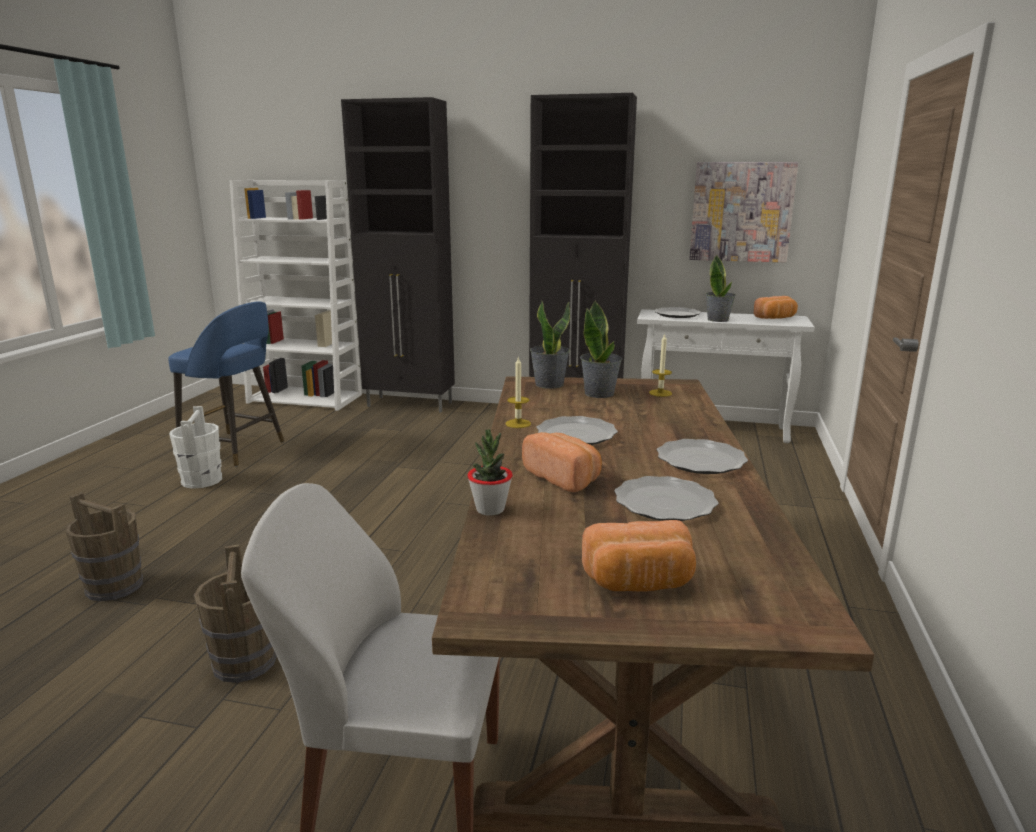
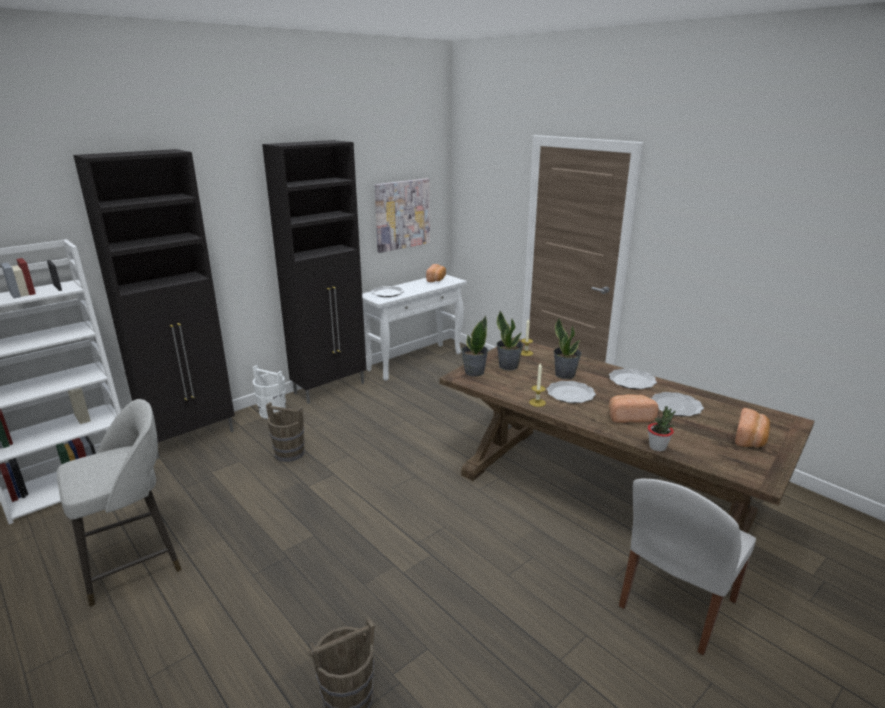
camera: 55 degrees left, 5 degrees up
(202, 480) = (182, 600): white bucket -> white bucket (272, 412)
(235, 449) = (134, 562): blue stool -> grey stool
(244, 662) = (525, 640): brown bucket -> brown bucket (290, 453)
(718, 320) = (416, 290): potted plant -> potted plant (565, 374)

